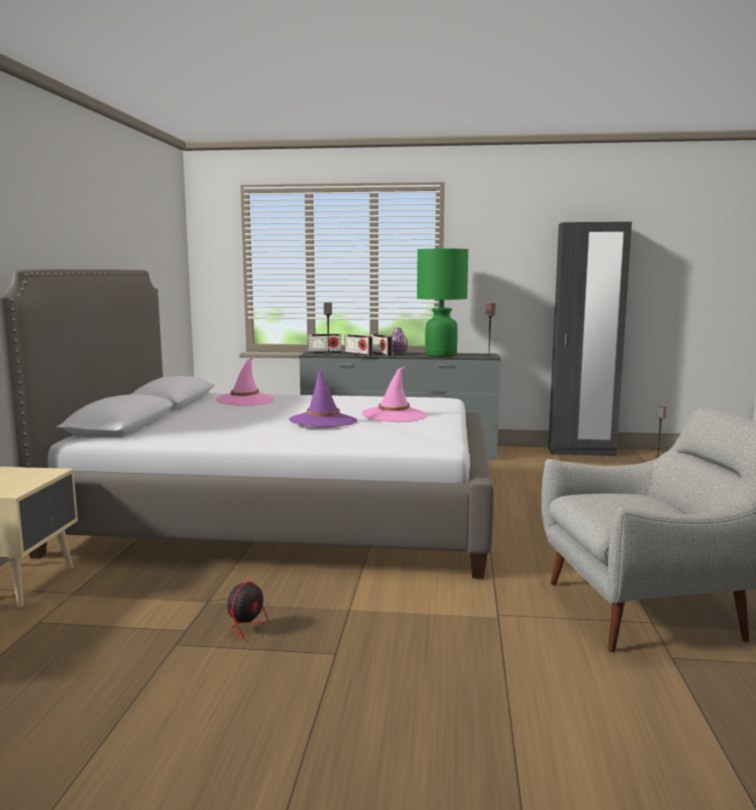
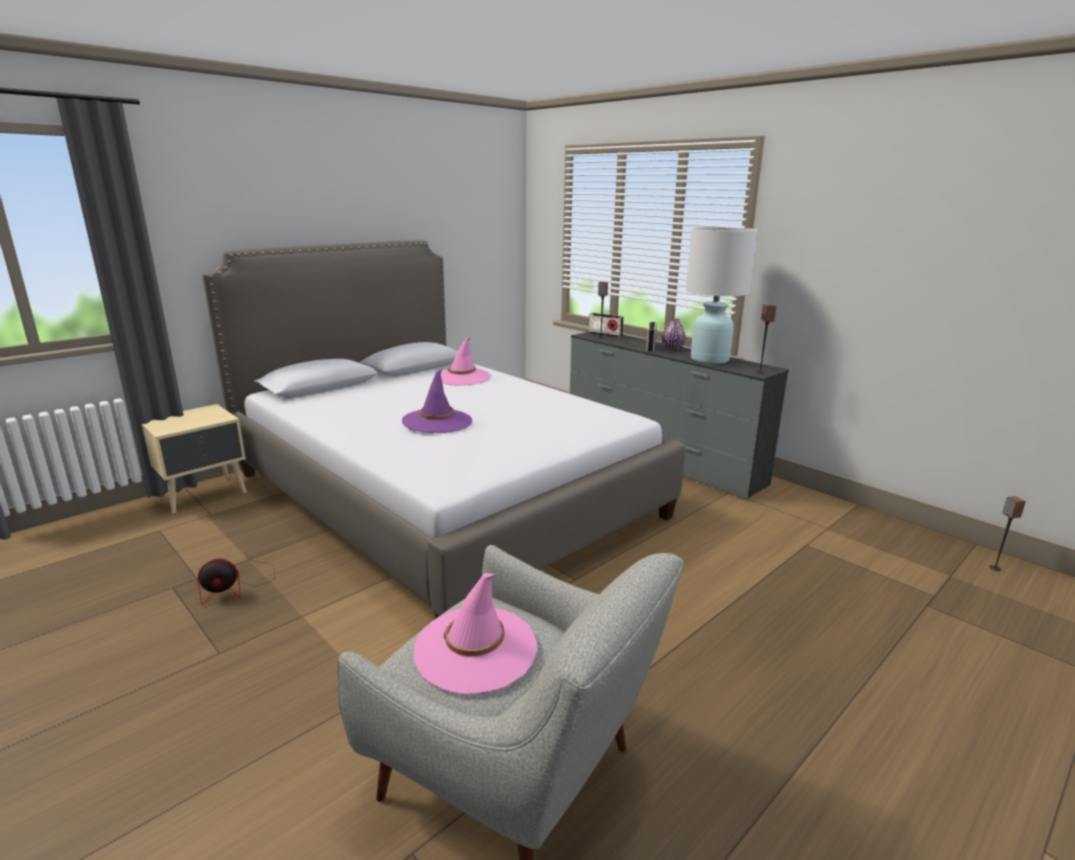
camera: 40 degrees right, 10 degrees up
(358, 354) = (627, 343): radio -> none
(394, 415) = (518, 430): pink hat -> pink hat (475, 649)
(440, 355) = (709, 359): green table lamp -> white table lamp
(581, 452) = (882, 523): black wardrobe -> none

